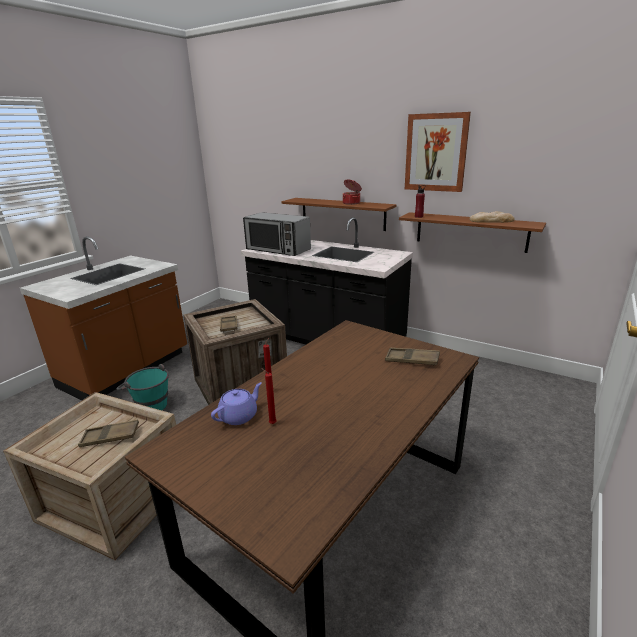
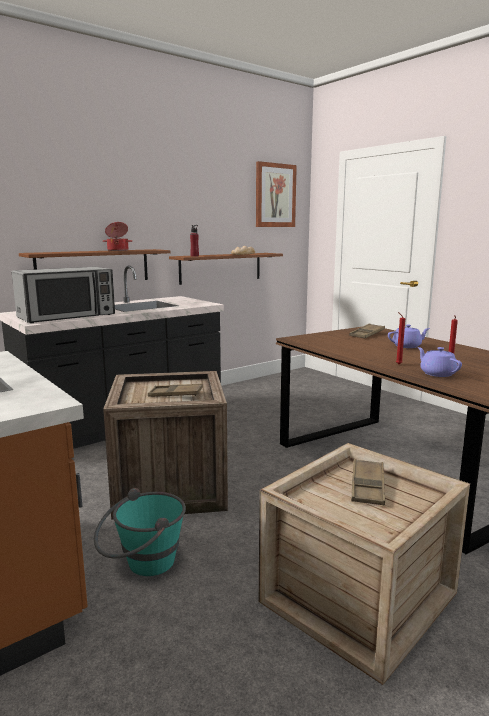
camera: 70 degrees left, 10 degrees down
(365, 390) = (407, 346): none -> purple teapot
(436, 153) = (187, 197): picture -> picture (275, 195)

